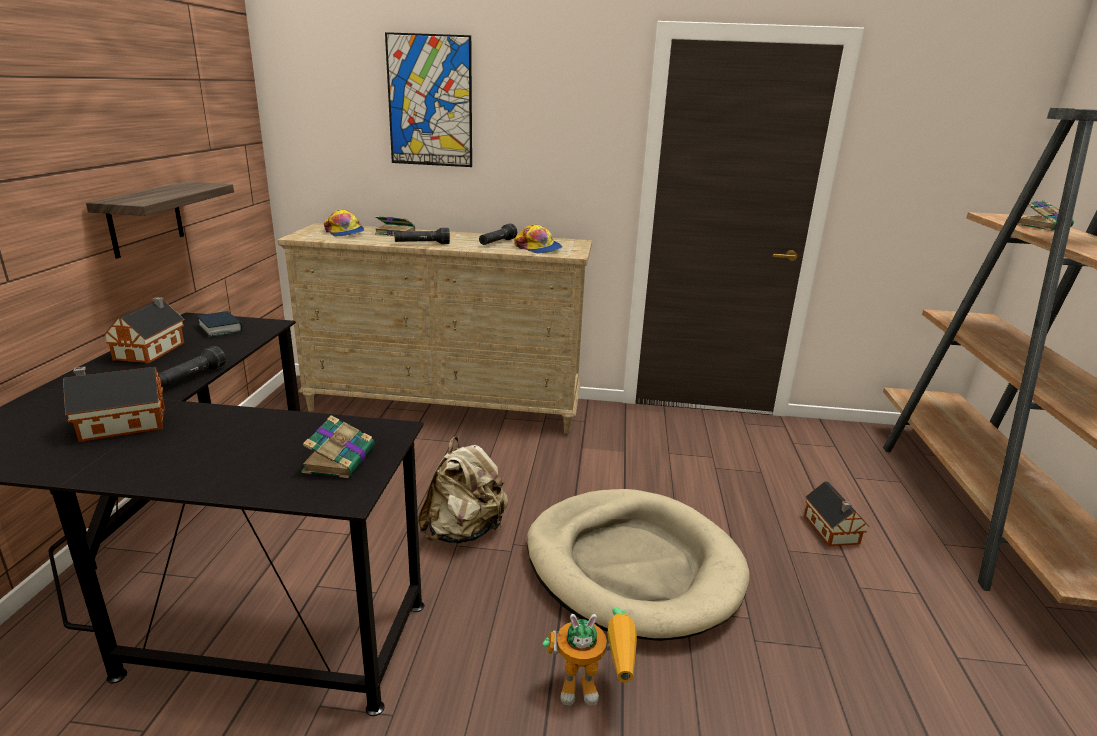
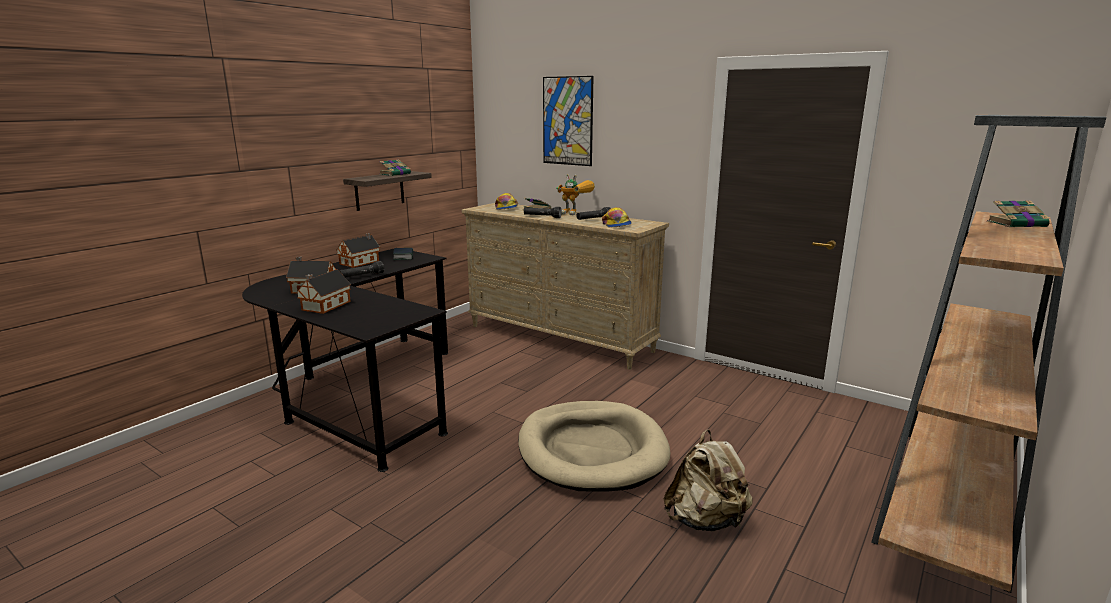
camera: 30 degrees right, 5 degrees down
(340, 459) = (385, 318): book -> book (396, 174)
(464, 531) = (504, 406): beige backpack -> beige backpack (706, 521)
(594, 688) = (502, 498): toy robot -> toy robot (576, 214)
(832, 531) = (776, 472): toy house -> toy house (324, 306)

